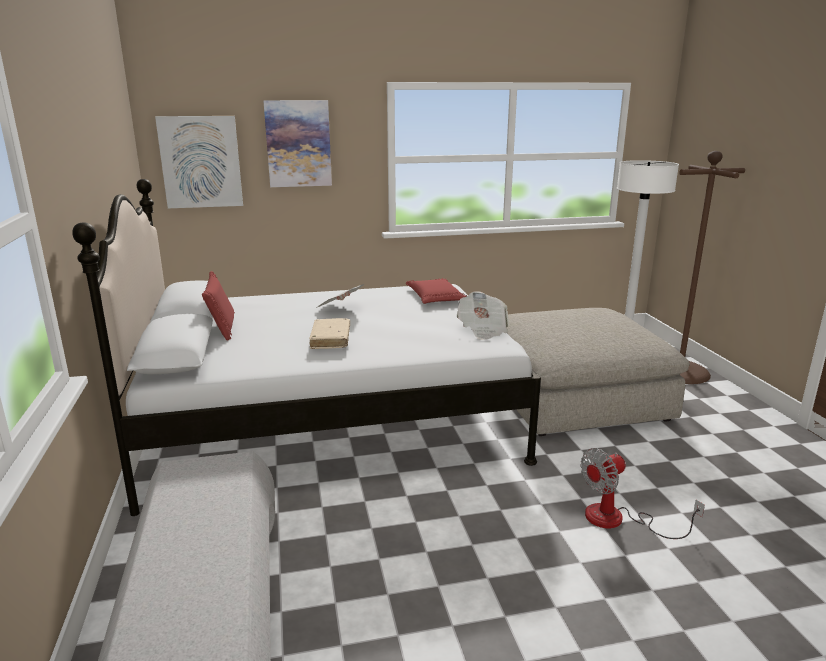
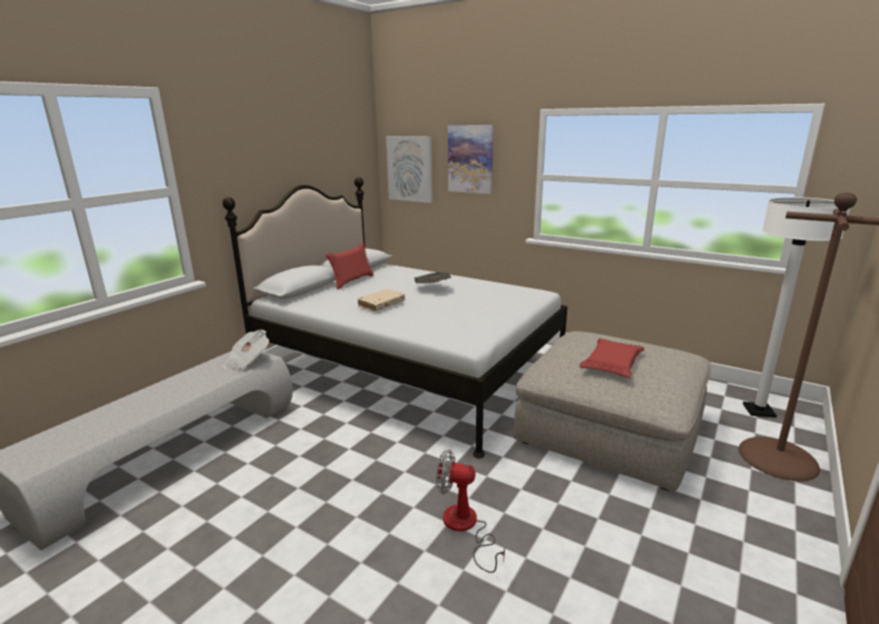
camera: 45 degrees right, 0 degrees up
(435, 296) = (514, 297): red pillow -> red pillow (612, 362)
(482, 330) = (482, 329): newspaper -> newspaper (247, 361)

